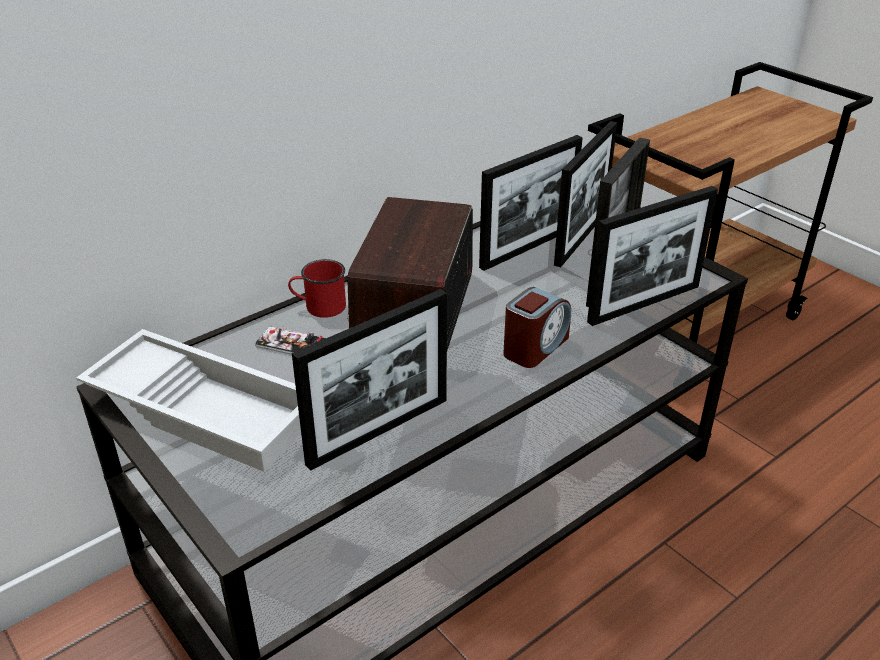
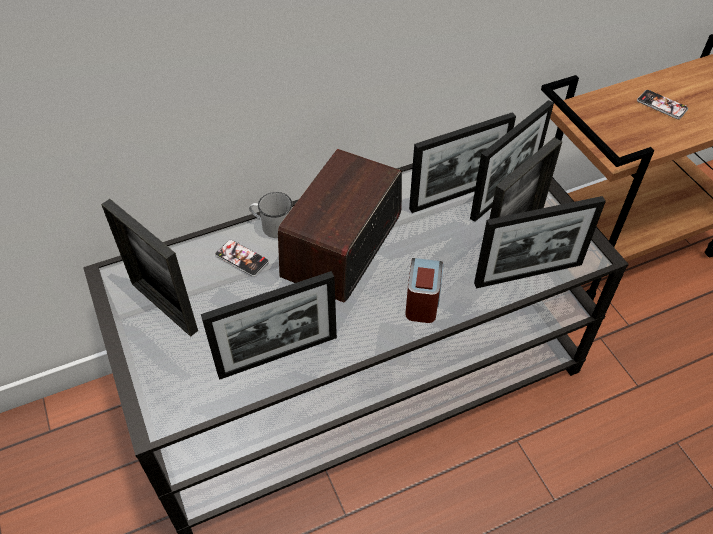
camera: 15 degrees right, 15 degrees up
(205, 408) = (164, 307): white tray -> picture frame
(319, 307) = (272, 226): red mug -> white mug
(535, 347) = (423, 300): alarm clock -> alarm clock turned 45 degrees counterclockwise
(715, 134) = (661, 105): none -> phone

